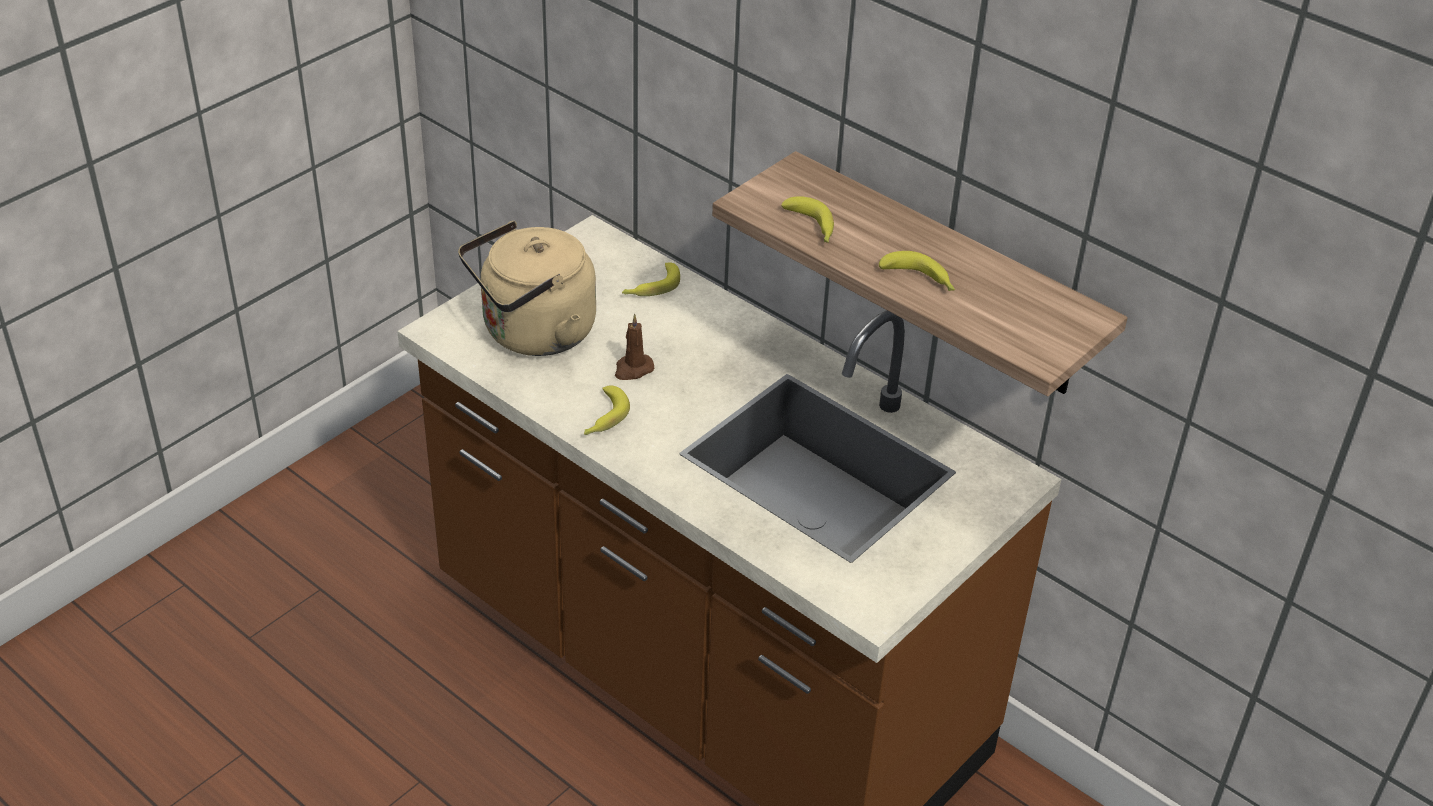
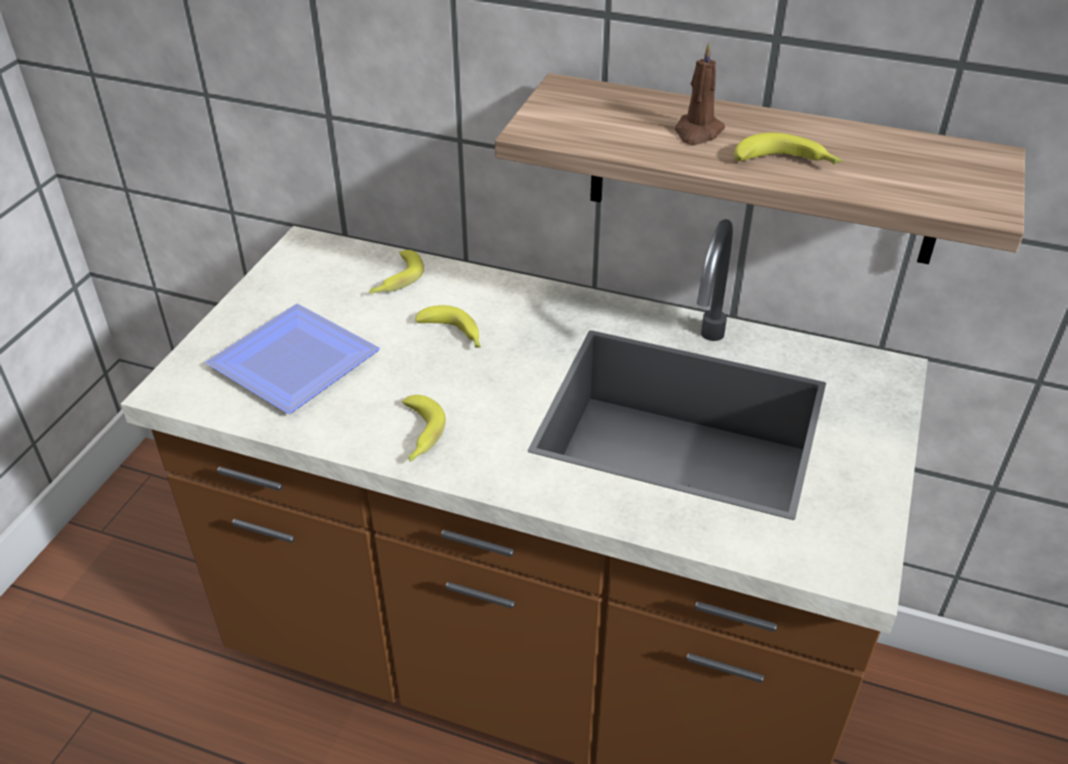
camera: 20 degrees left, 0 degrees up
(533, 334) = (288, 363): beige kettle -> plate
(633, 369) = (422, 371): brown candle -> brown candle (697, 132)
(812, 228) = (626, 139): banana -> banana (454, 335)

